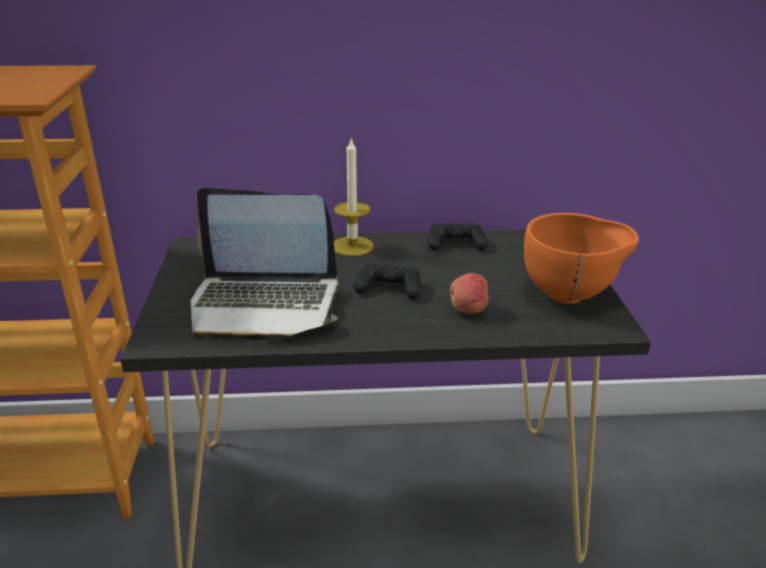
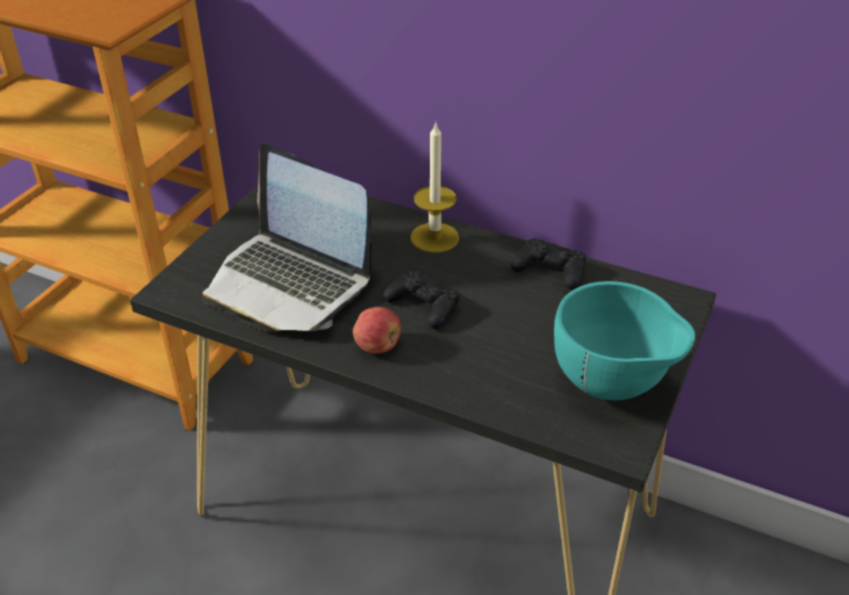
camera: 30 degrees right, 10 degrees up
(468, 310) = (480, 363): apple -> apple (378, 346)
(571, 296) = (612, 387): orange bowl -> turquoise bowl

